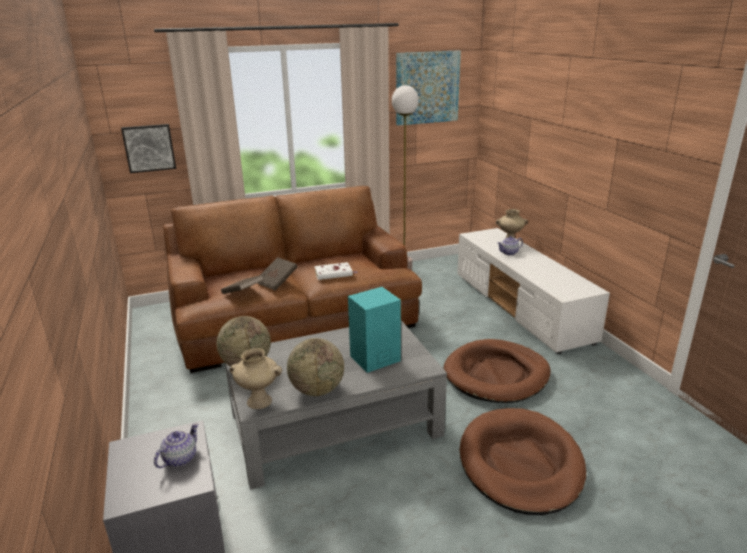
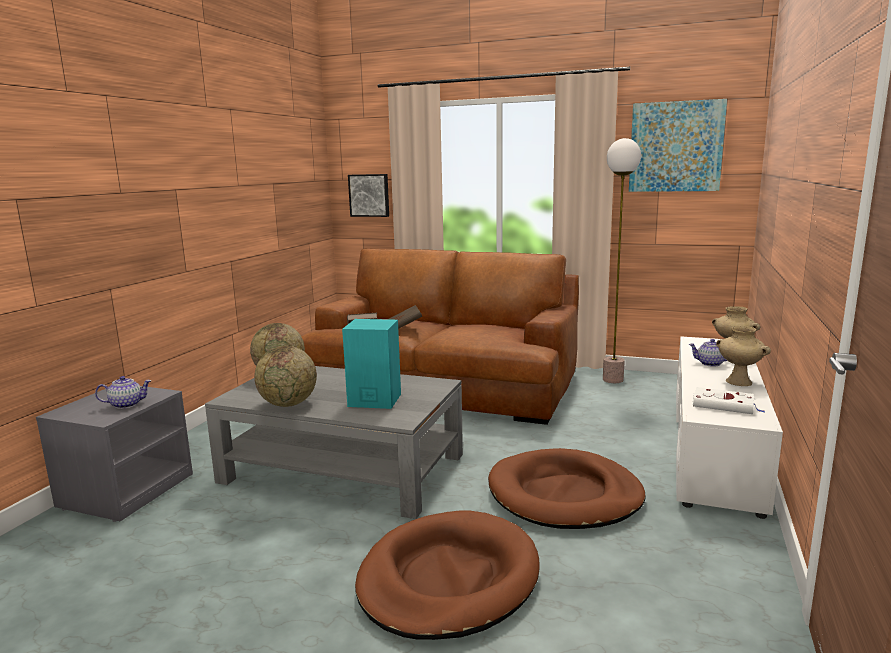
camera: 40 degrees right, 10 degrees down
(258, 402) = (238, 397): beige vase -> beige vase (737, 382)
(334, 273) = (462, 333): white book -> white book (725, 405)

